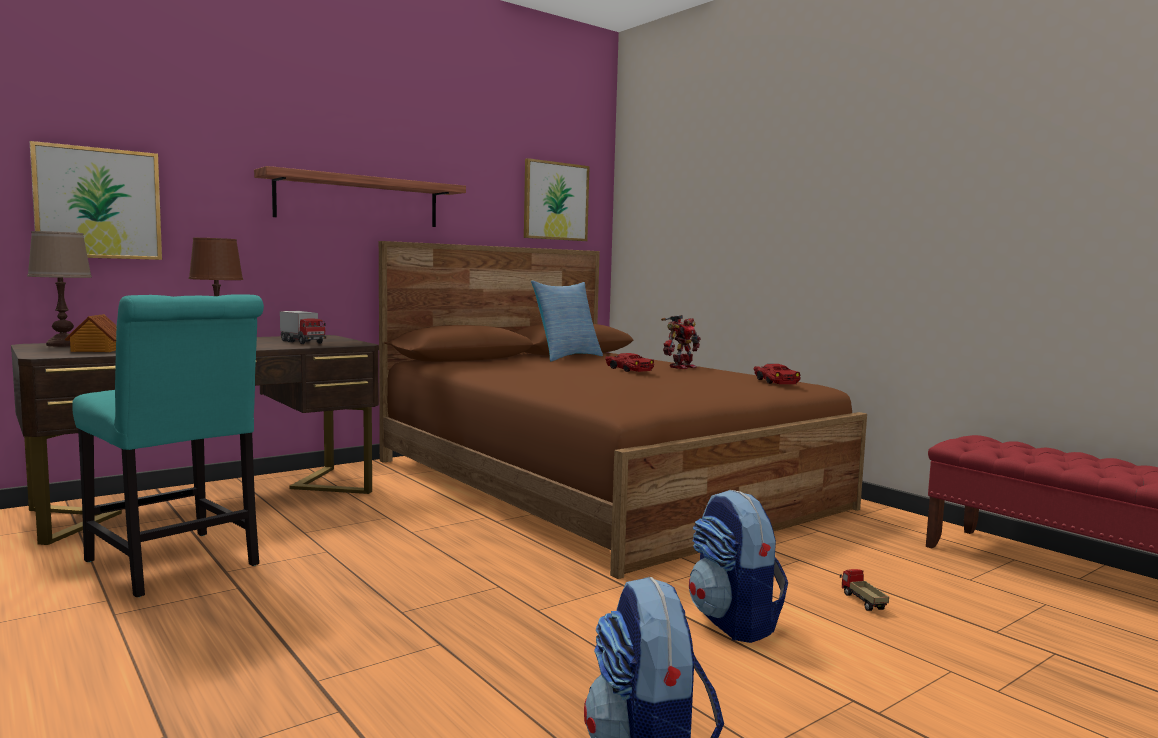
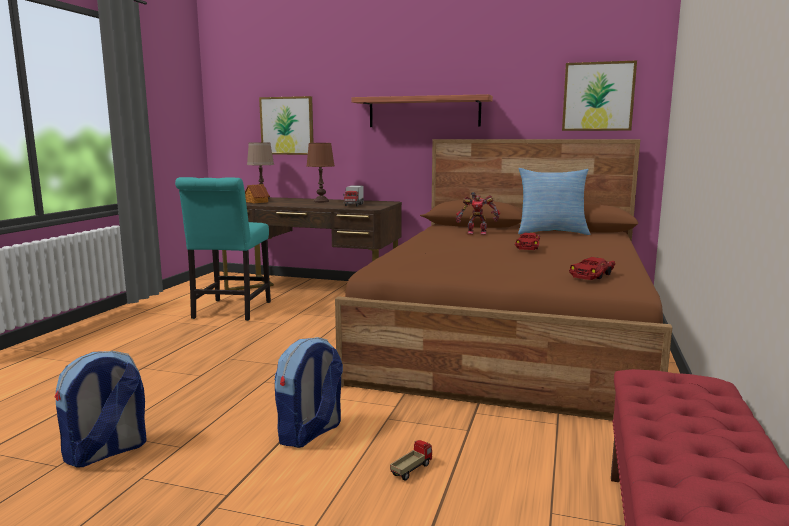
camera: 55 degrees right, 5 degrees up
(681, 367) = (595, 252): toy robot -> toy robot (476, 233)

